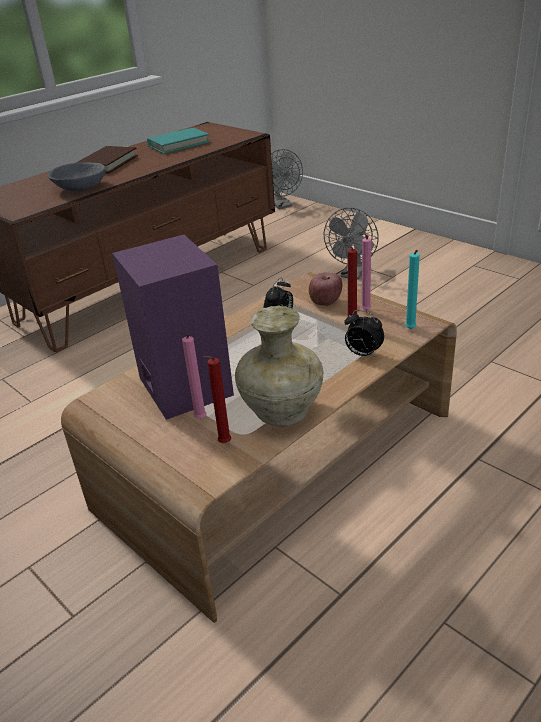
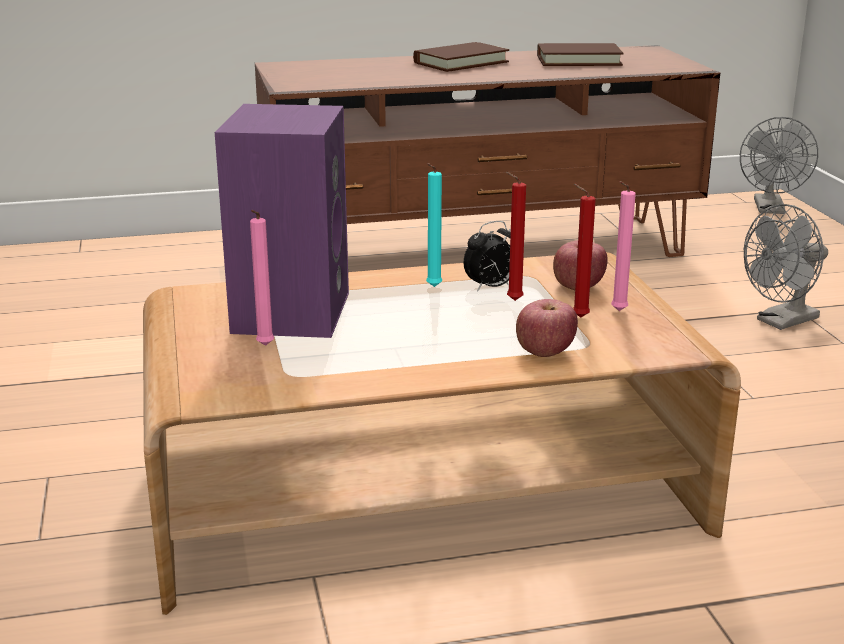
camera: 30 degrees right, 10 degrees down
(79, 188) = (390, 78): grey bowl -> none
(178, 144) = (578, 60): turquoise book -> brown book
(223, 444) = (255, 375): red candle -> red candle (512, 301)
(282, 413) = (359, 372): beige vase -> none
(362, 354) = (545, 351): alarm clock -> apple
(410, 330) = (650, 348): turquoise candle -> turquoise candle (432, 287)

